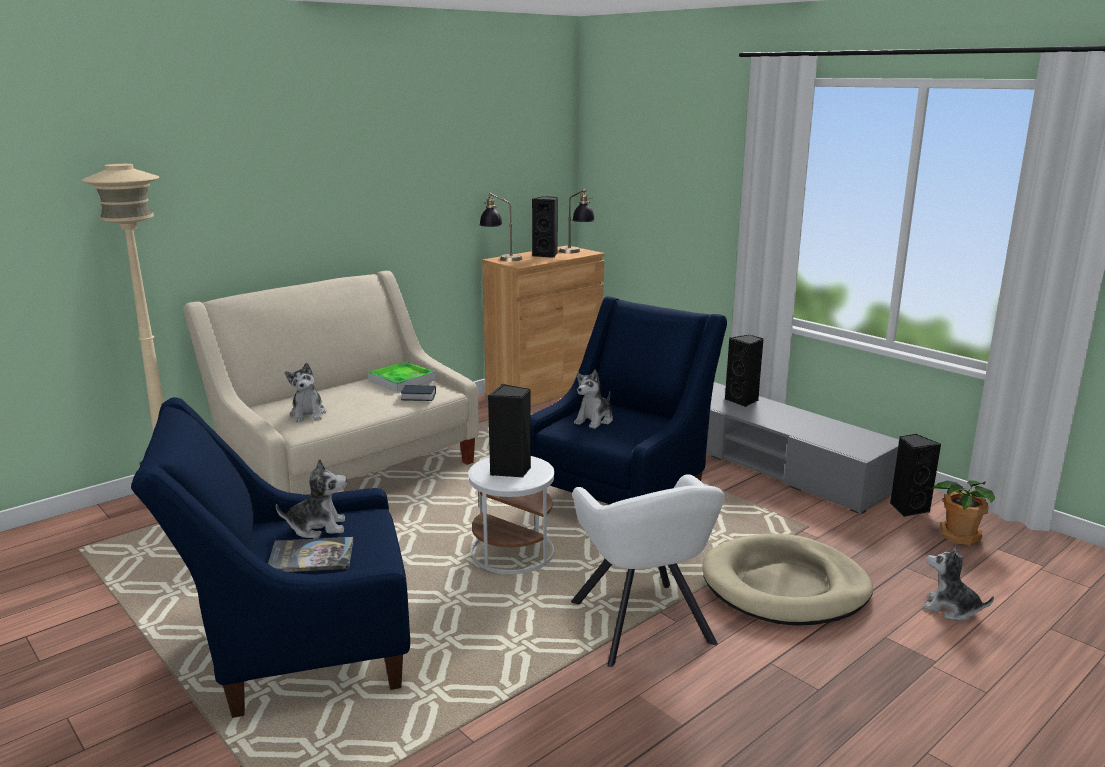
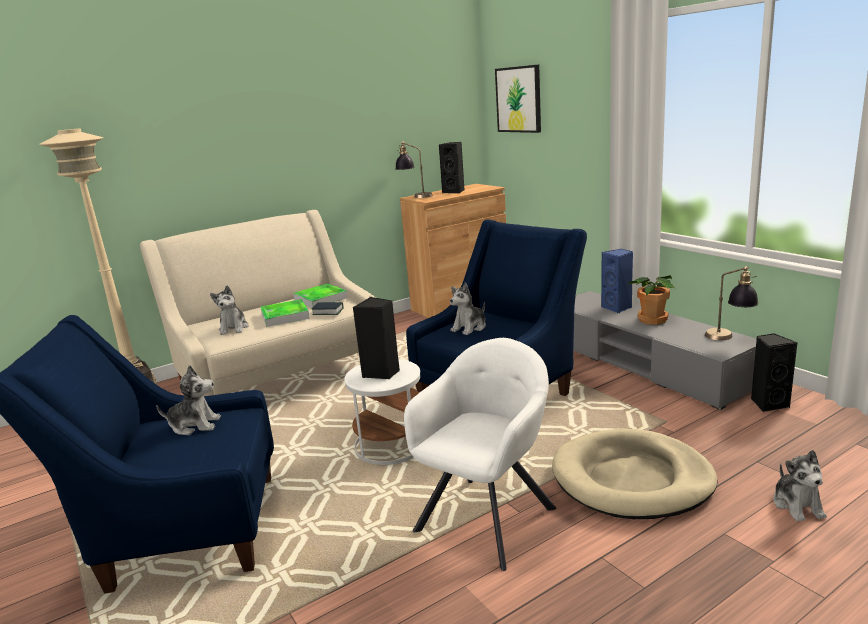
camera: 10 degrees right, 0 degrees up
(311, 556) = (176, 451): book -> none
(367, 401) = (285, 316): none -> tray
(576, 252) = (480, 188): table lamp -> table lamp (729, 338)
(627, 152) = (519, 99): none -> picture
(644, 626) = (488, 516): white armchair -> white armchair turned 135 degrees counterclockwise
(743, 400) = (617, 308): black speaker -> blue speaker
(950, 609) = (797, 505): plush toy -> plush toy turned 135 degrees counterclockwise
(958, 536) = (816, 430): potted plant -> potted plant (652, 319)

